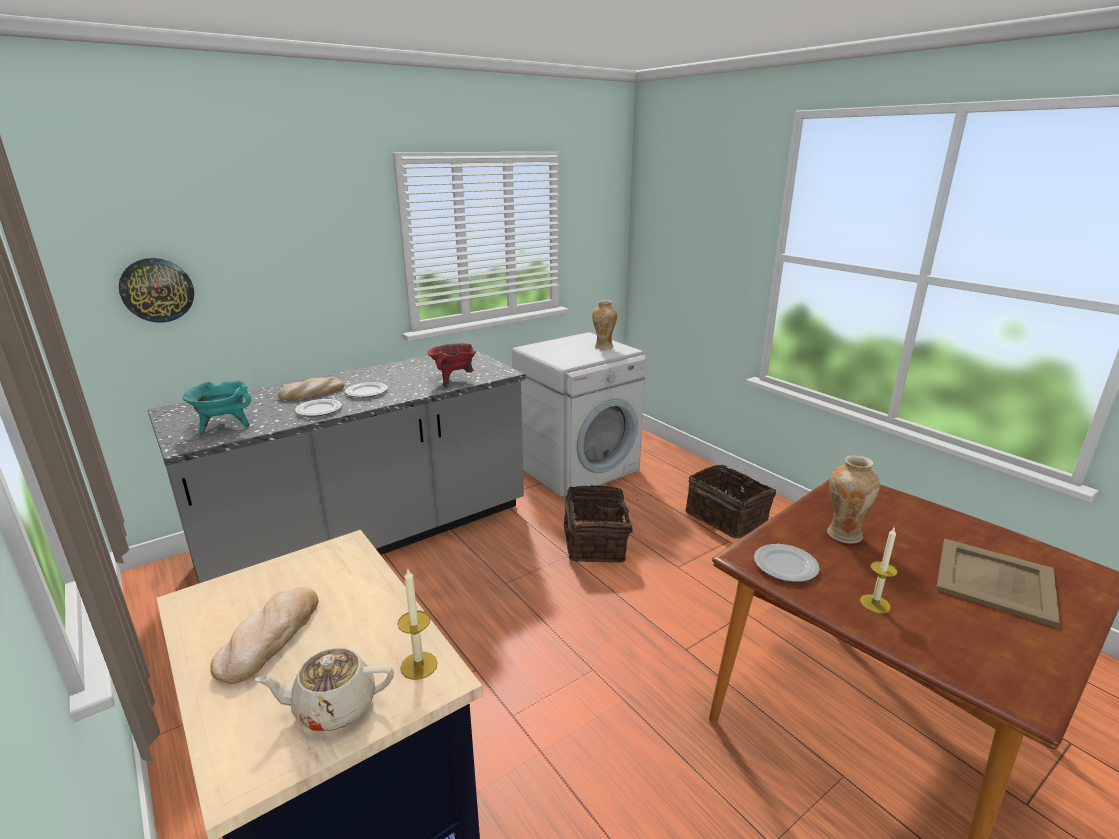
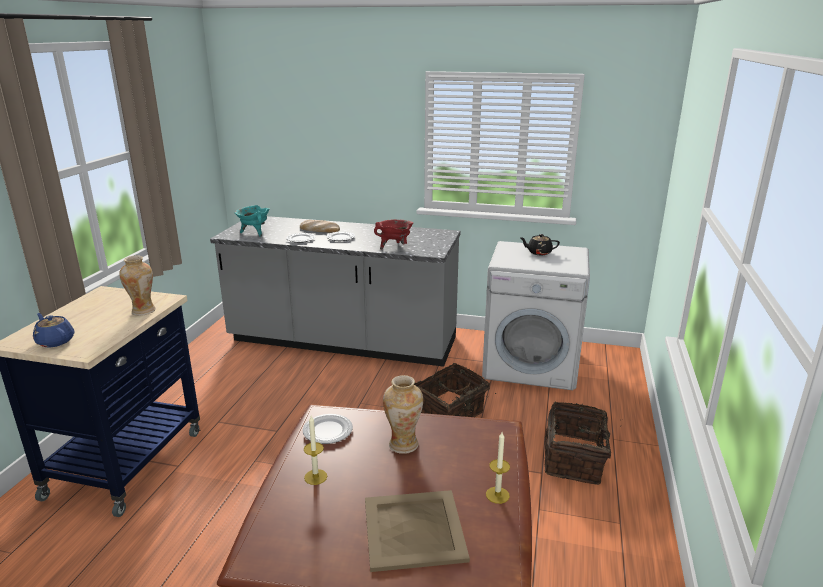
camera: 50 degrees right, 0 degrees up
(157, 290) = (272, 148): wall clock -> none
(270, 636) = (90, 313): bread -> none
(333, 707) = (55, 341): beige teapot -> blue teapot
(419, 665) = (91, 346): candle -> candle (497, 495)
(569, 346) = (538, 252): none -> black teapot
(603, 347) = (563, 261): vase -> vase (143, 311)

